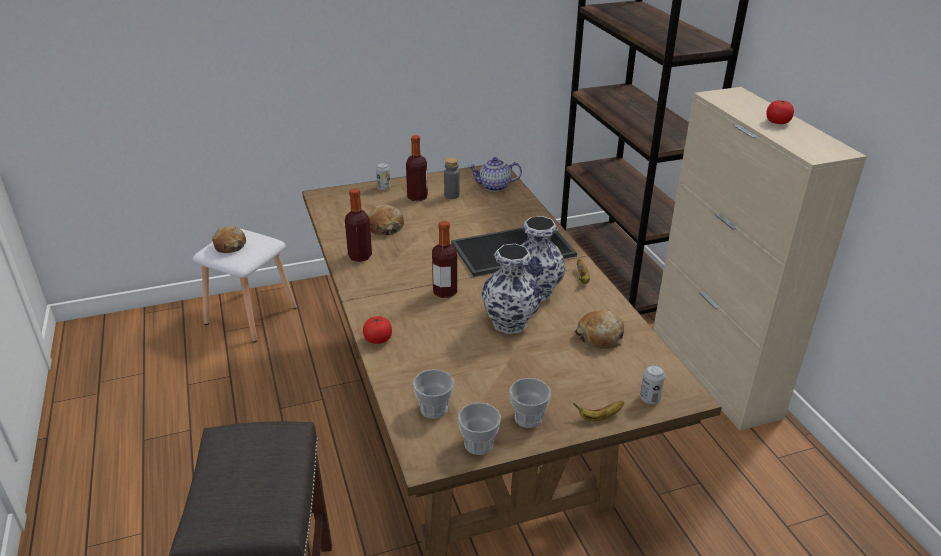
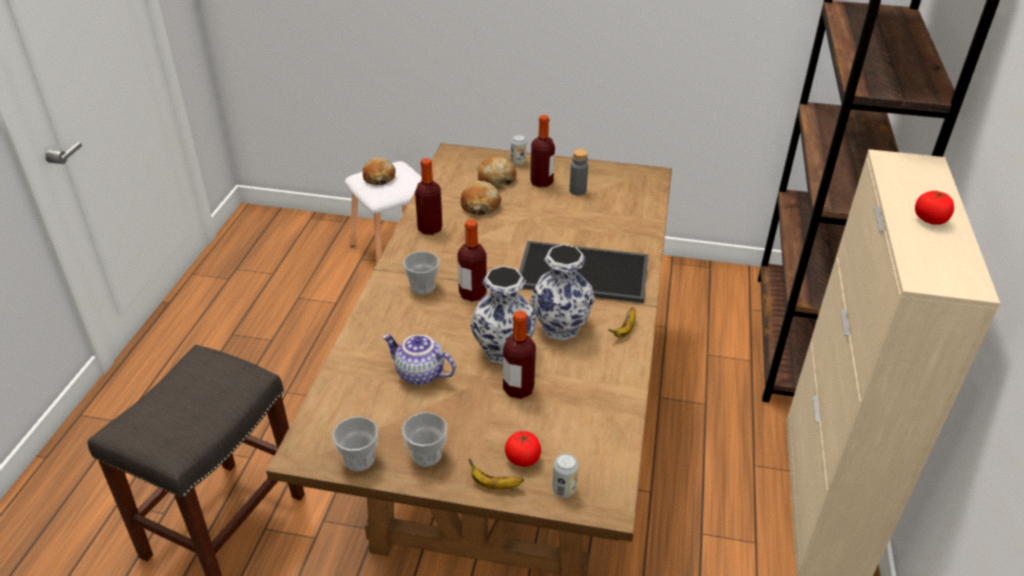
camera: 30 degrees right, 5 degrees up
(378, 339) = (369, 319): tomato -> tomato (522, 458)
(434, 409) = (353, 408): cup -> cup (422, 287)
(494, 187) = (631, 194): teapot -> teapot (419, 374)
(548, 345) = (518, 389): none -> bottle
(600, 337) = (579, 402): bread -> bread (496, 179)

